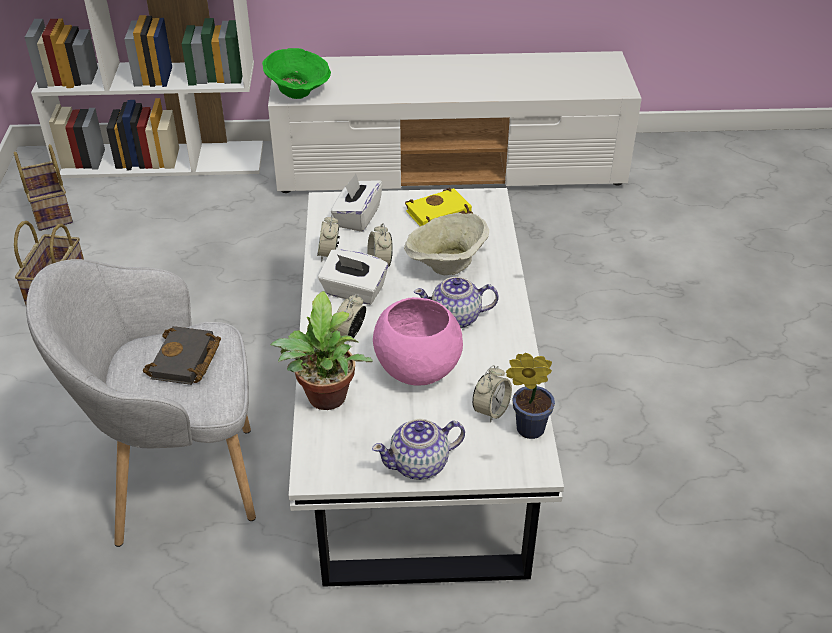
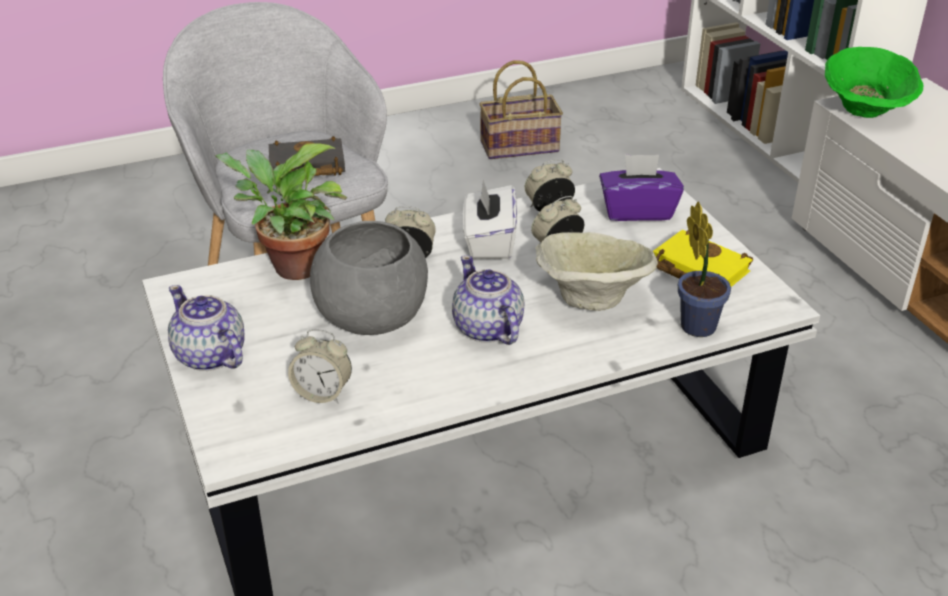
camera: 70 degrees right, 5 degrees down
(49, 210) = (629, 103): basket -> none
(357, 217) = (637, 211): white tissue box -> purple tissue box
(417, 370) = (372, 319): pink bowl -> grey bowl
(526, 428) = (300, 430): potted plant -> potted plant (696, 324)

